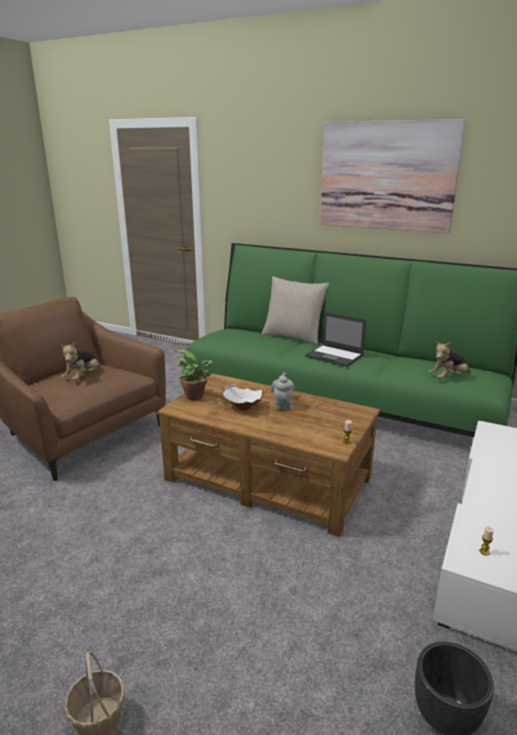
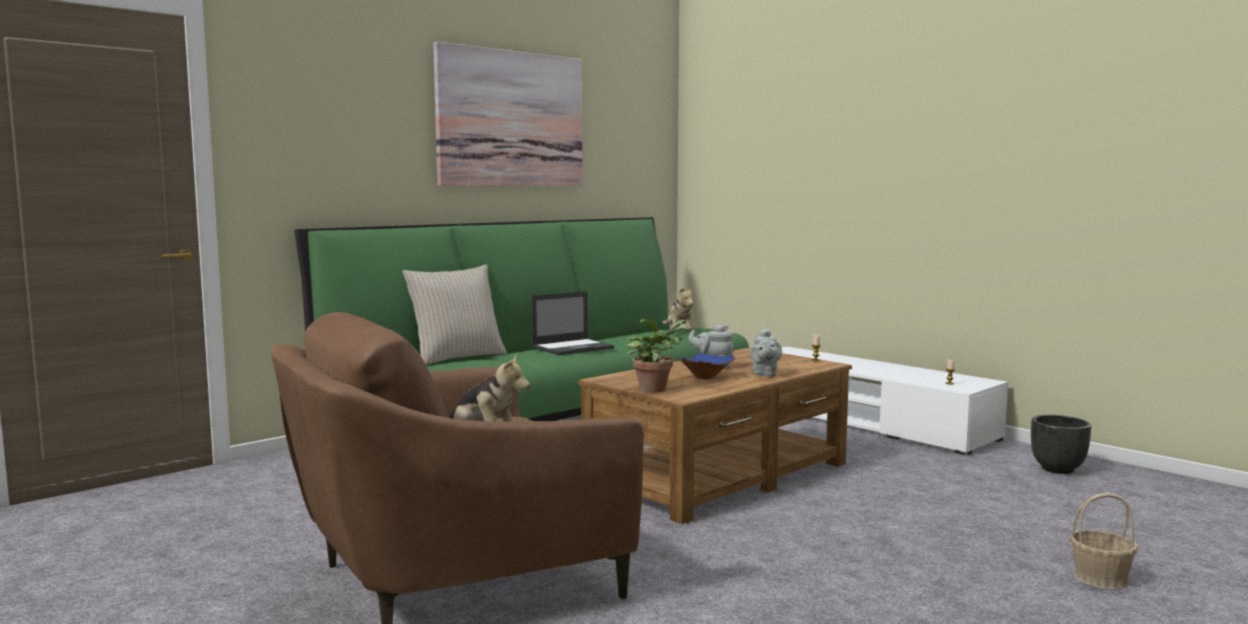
camera: 70 degrees left, 15 degrees down
(243, 407) = (706, 377): white bowl -> blue bowl
(269, 426) = (764, 374): none -> grey teapot

